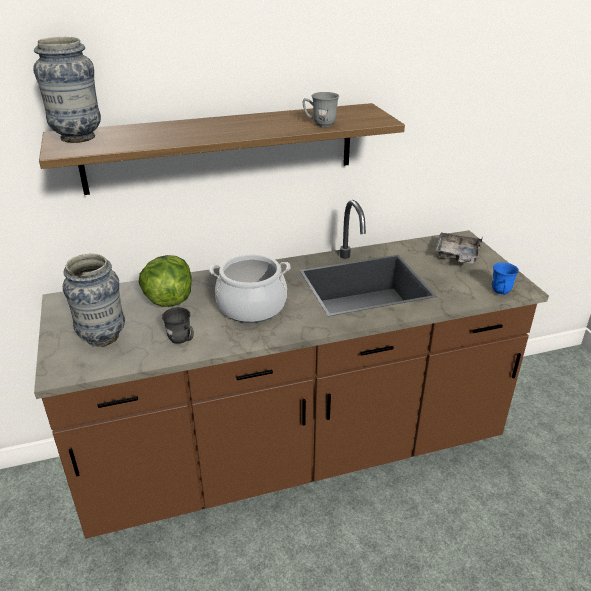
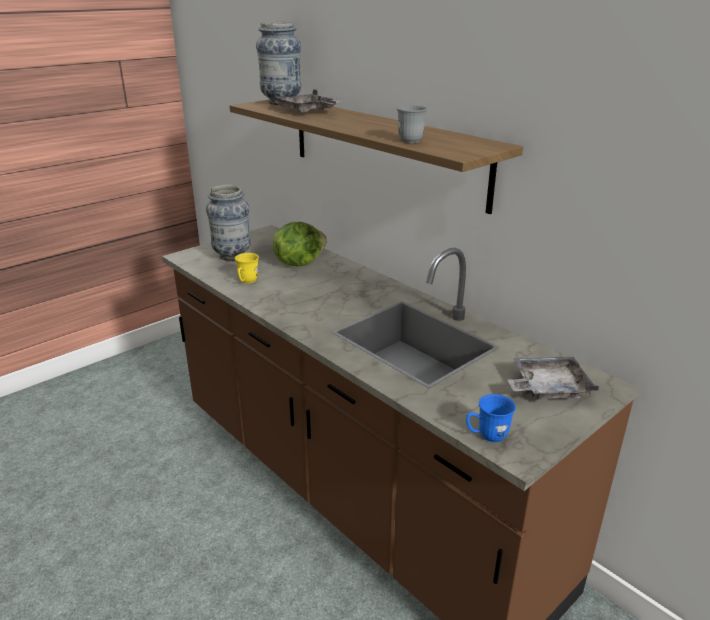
camera: 65 degrees right, 5 degrees down
(148, 135) = (307, 111): none -> grey tray
(182, 340) = (247, 282): grey mug -> yellow mug
(252, 307) = (316, 295): cooking pot -> none

